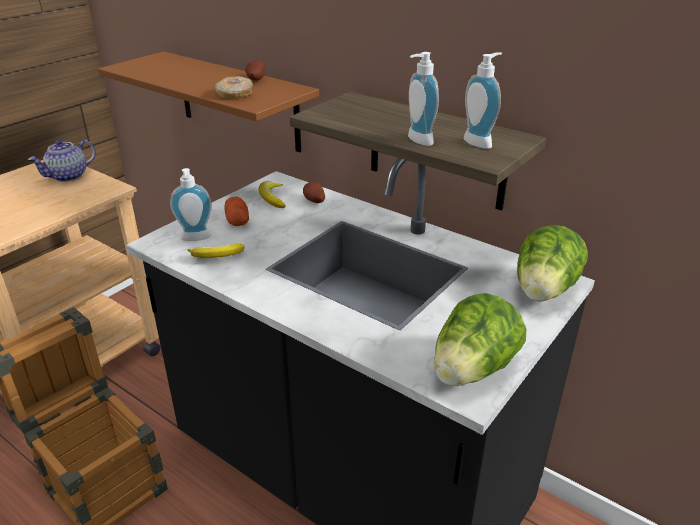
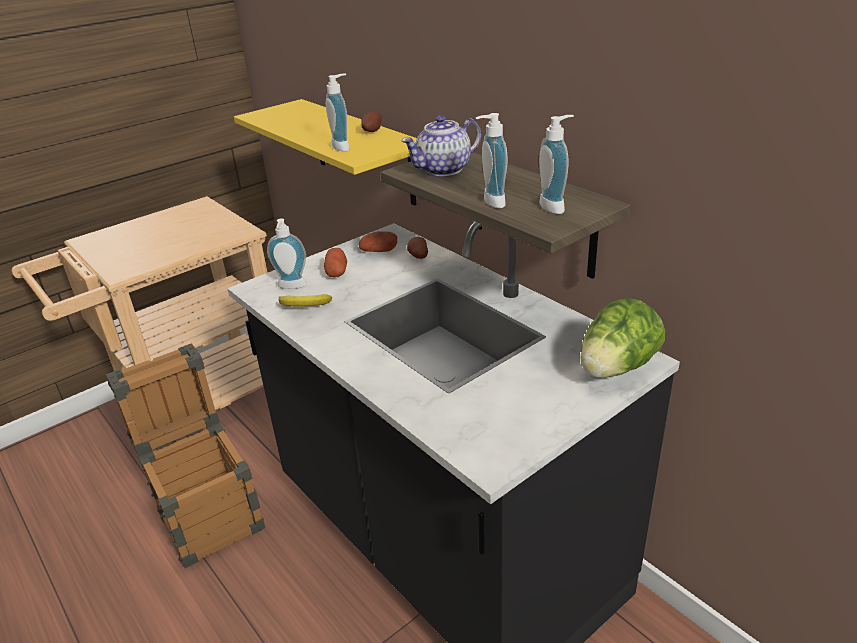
camera: 15 degrees right, 0 degrees up
(68, 176) = (208, 218): teapot -> teapot (443, 169)
(235, 94) = (344, 146): donut -> soap dispenser
(238, 101) = (362, 151): brown shelf -> yellow shelf
(272, 198) = (378, 251): banana -> potato
(472, 370) = (503, 440): lettuce -> none

